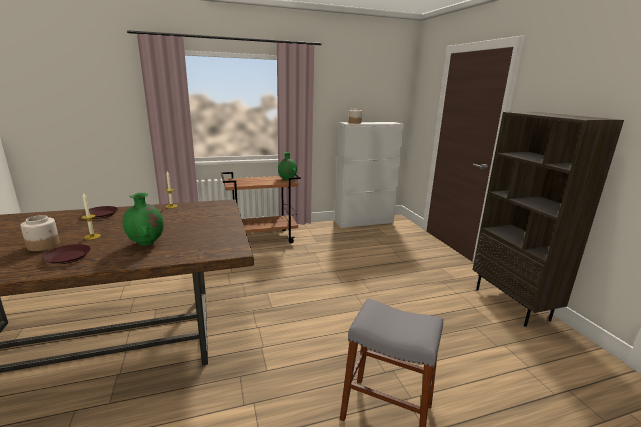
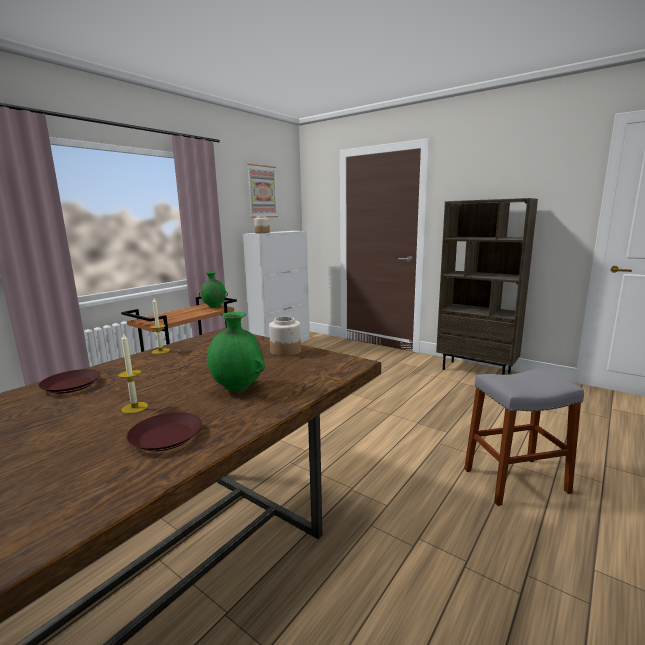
camera: 35 degrees left, 5 degrees down
(44, 245) = (76, 442): jar -> jar (286, 351)
(367, 85) = (262, 191): none -> picture

